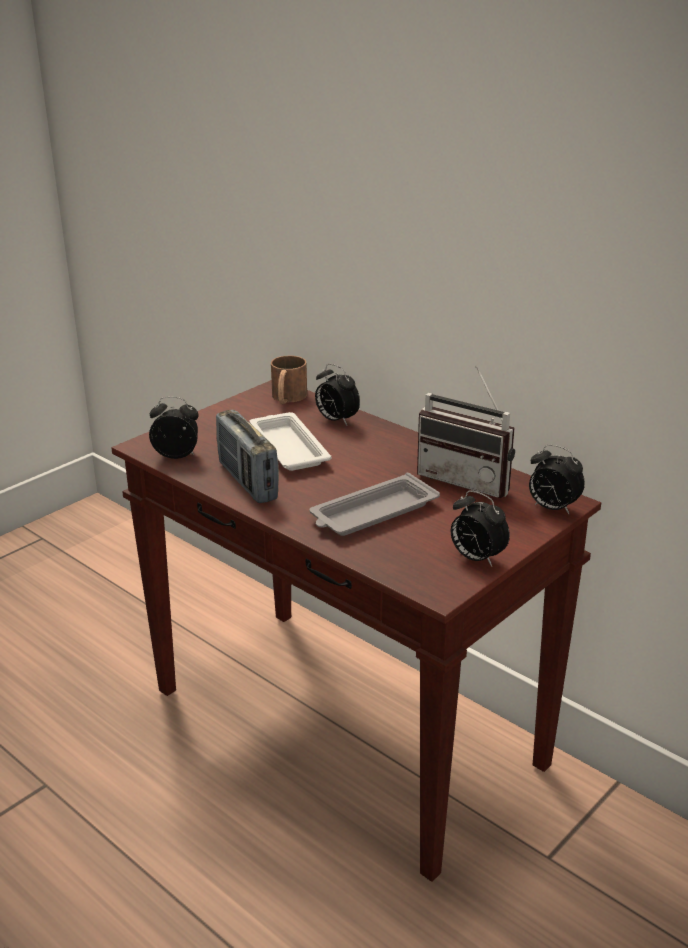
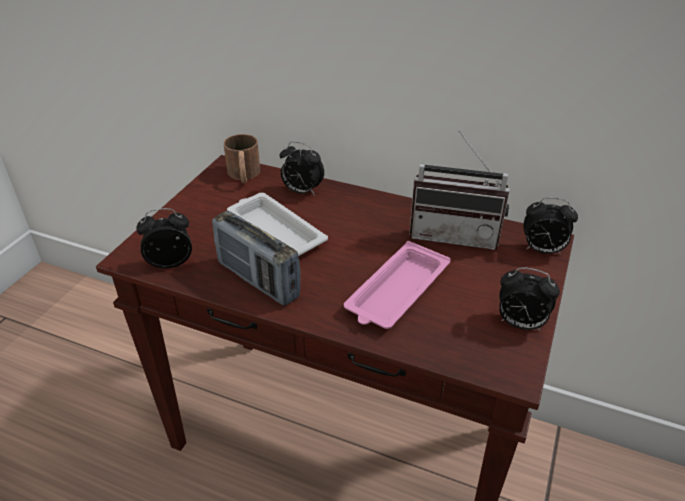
camera: 20 degrees left, 10 degrees up
(372, 513) = (396, 292): grey tray -> pink tray

